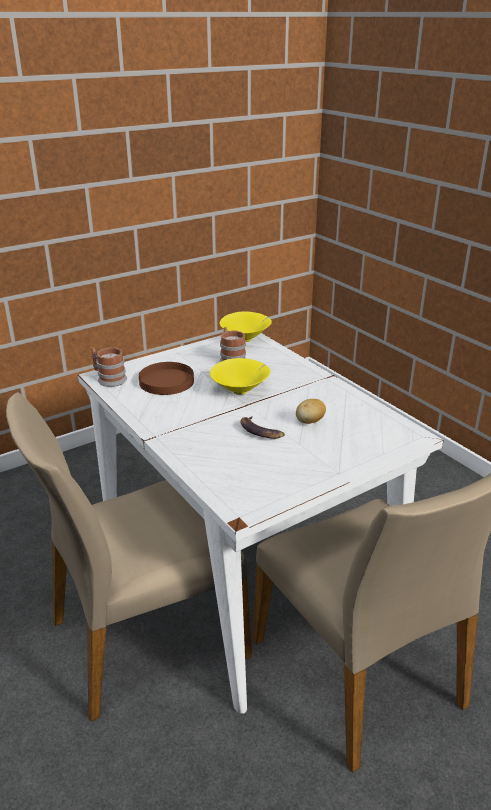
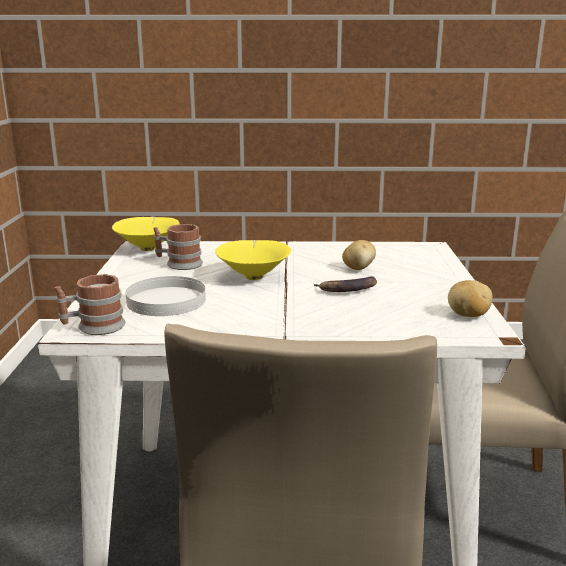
camera: 55 degrees left, 10 degrees down
(166, 381) = (167, 300): brown plate -> white plate
(267, 494) = (468, 315): none -> potato

